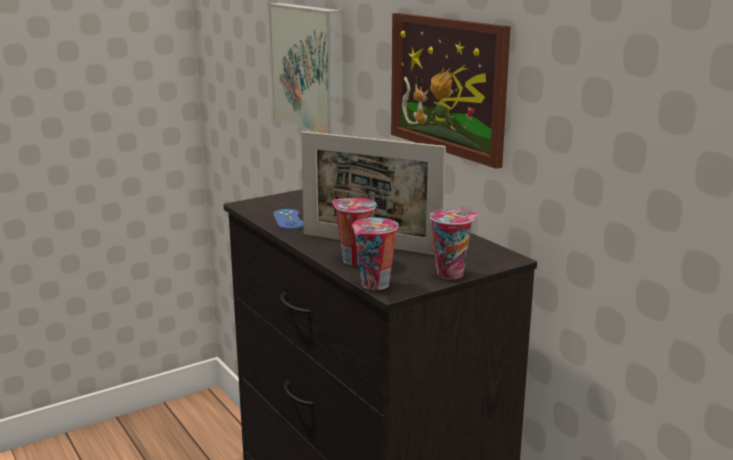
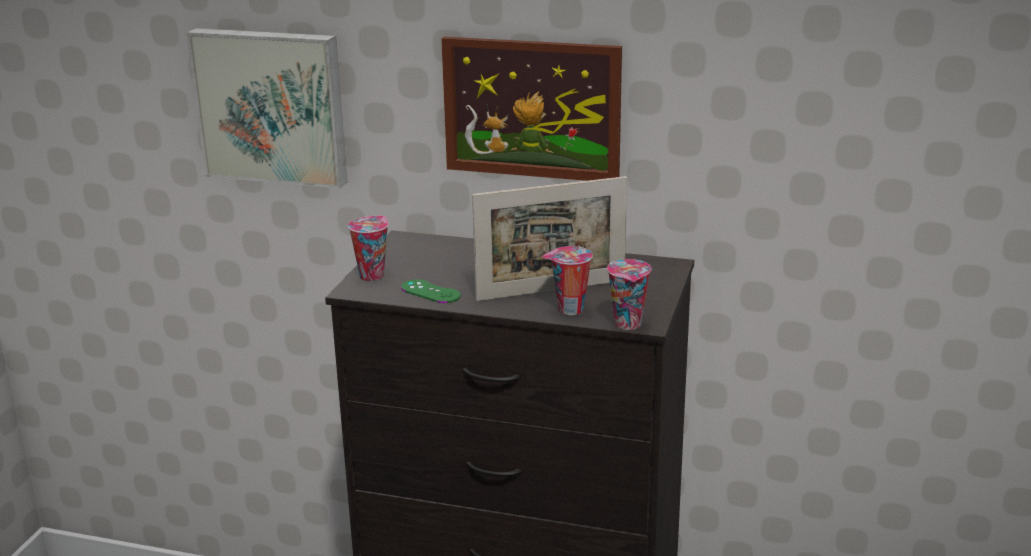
camera: 40 degrees left, 5 degrees up
(288, 219) = (430, 292): blue game controller -> green game controller
(451, 273) = (660, 293): cup -> cup (372, 275)

